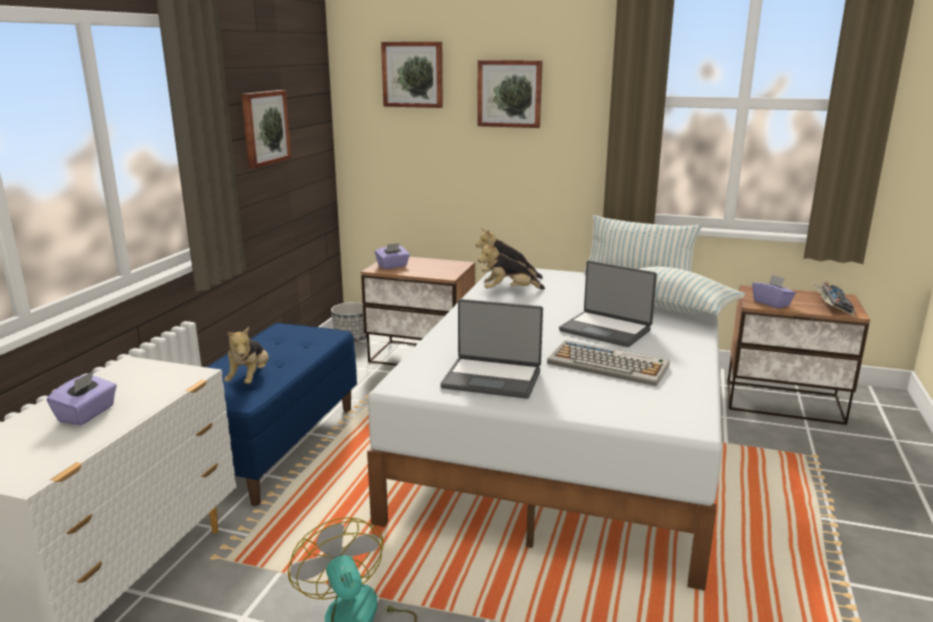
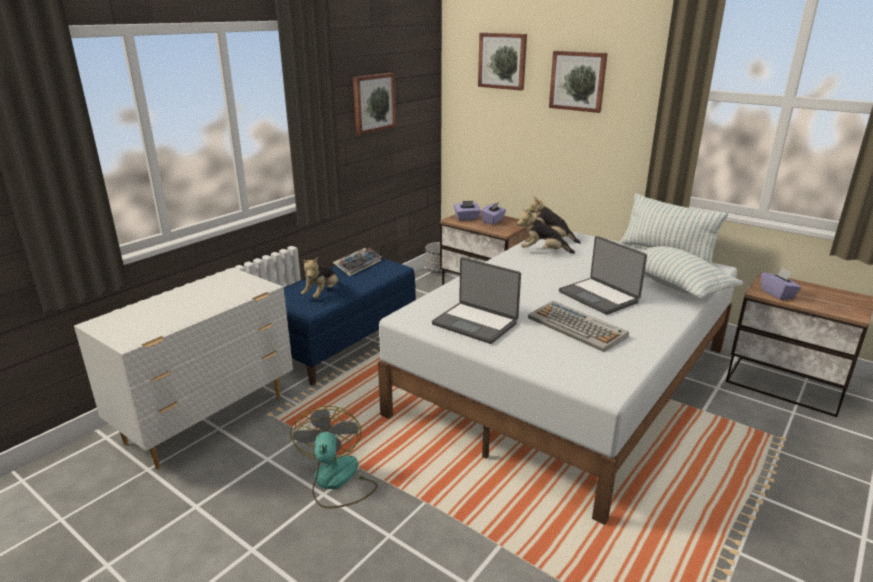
camera: 20 degrees right, 5 degrees up
(87, 414) = (186, 305): purple tissue box -> purple tissue box (493, 221)
(832, 304) = (840, 303): keyboard -> keyboard (358, 265)

